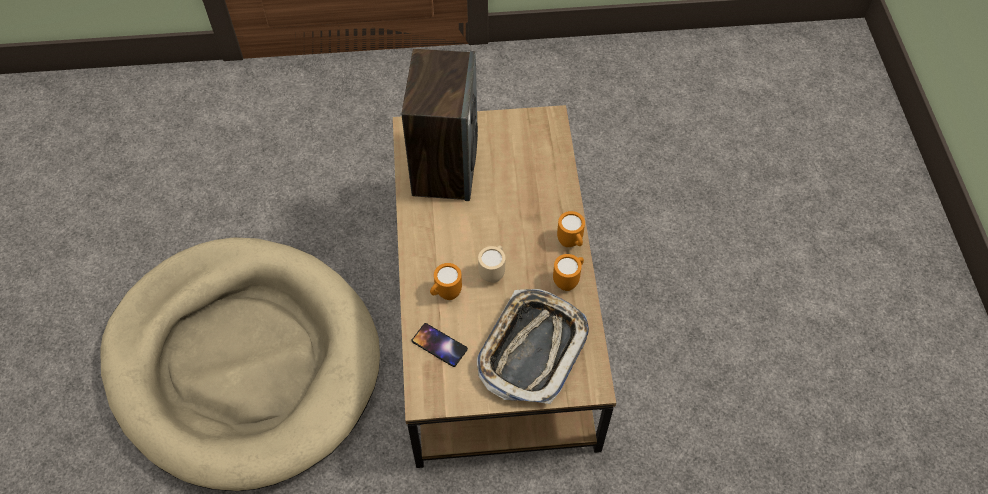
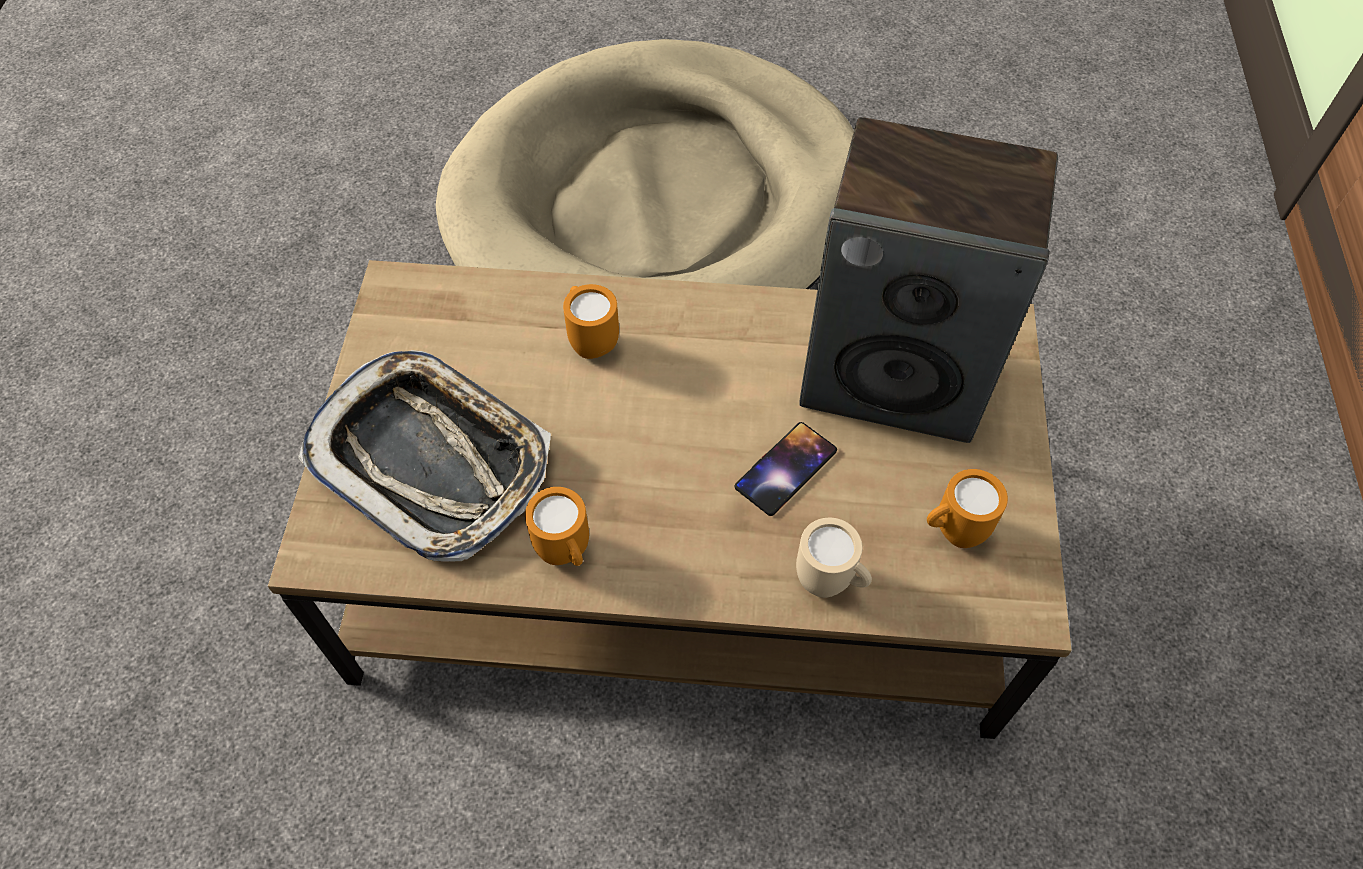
camera: 100 degrees right, 0 degrees up
(439, 345) = (489, 319): phone -> phone (785, 469)
(493, 272) = (620, 423): beige mug -> beige mug (830, 583)
(571, 243) = (658, 578): orange mug -> orange mug (952, 532)

